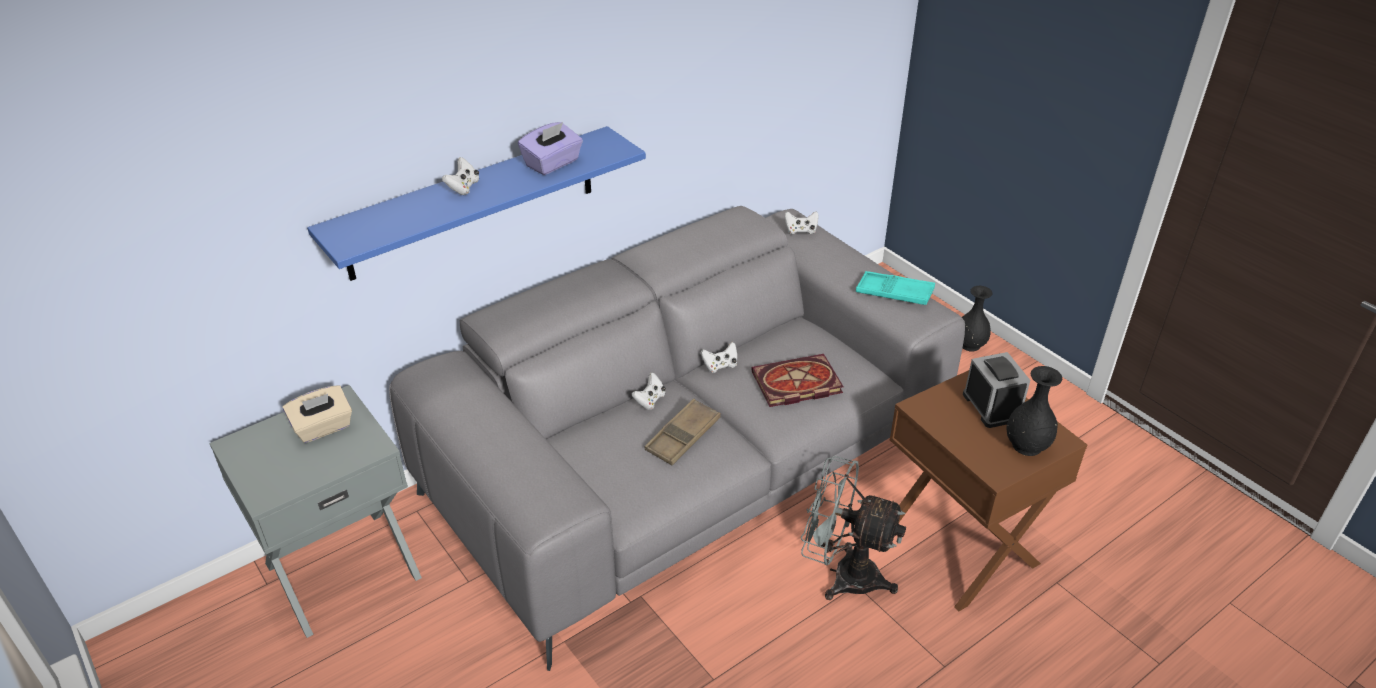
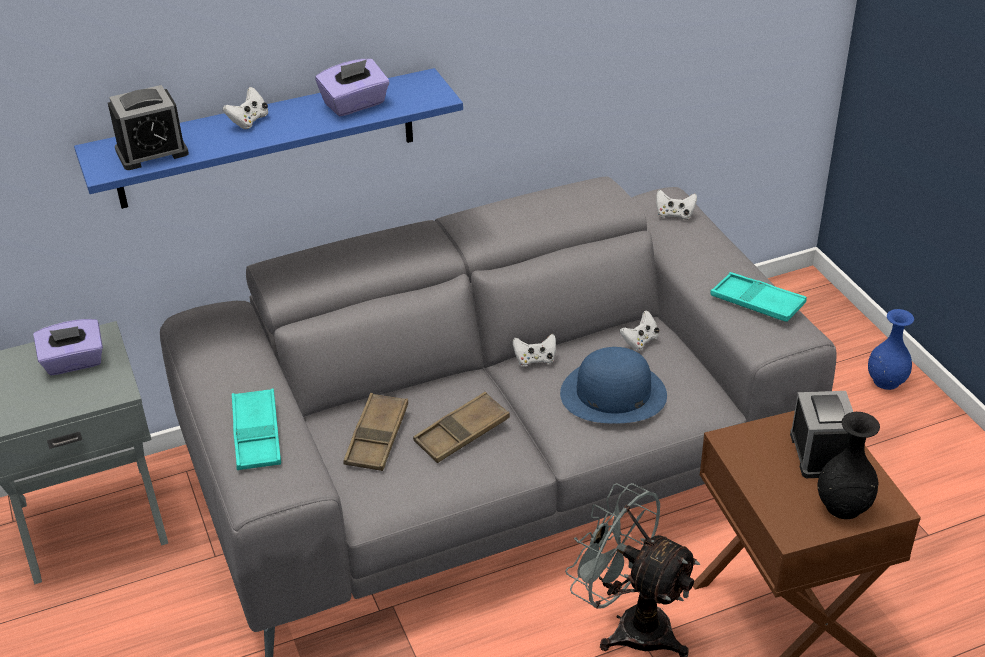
camera: 15 degrees right, 0 degrees up
(323, 428) = (74, 362): beige tissue box -> purple tissue box
(385, 224) = (152, 152): none -> alarm clock
(519, 466) = (257, 435): none -> turquoise tray
(611, 452) = (377, 437): none -> brown tray
(650, 400) = (441, 387): white game controller -> white game controller (640, 341)
(795, 384) = (613, 394): book -> blue hat
(969, 344) = (886, 381): black vase -> blue vase

